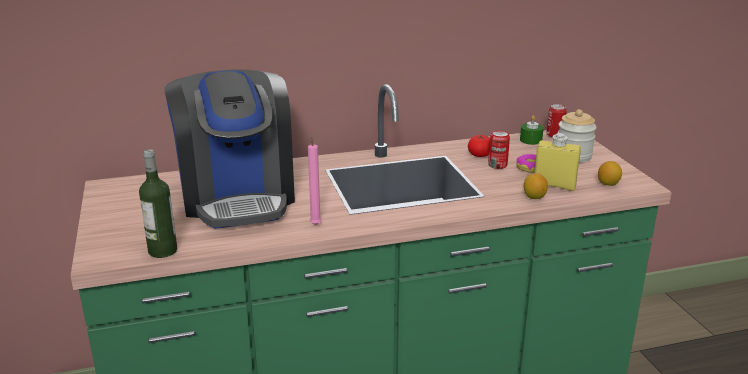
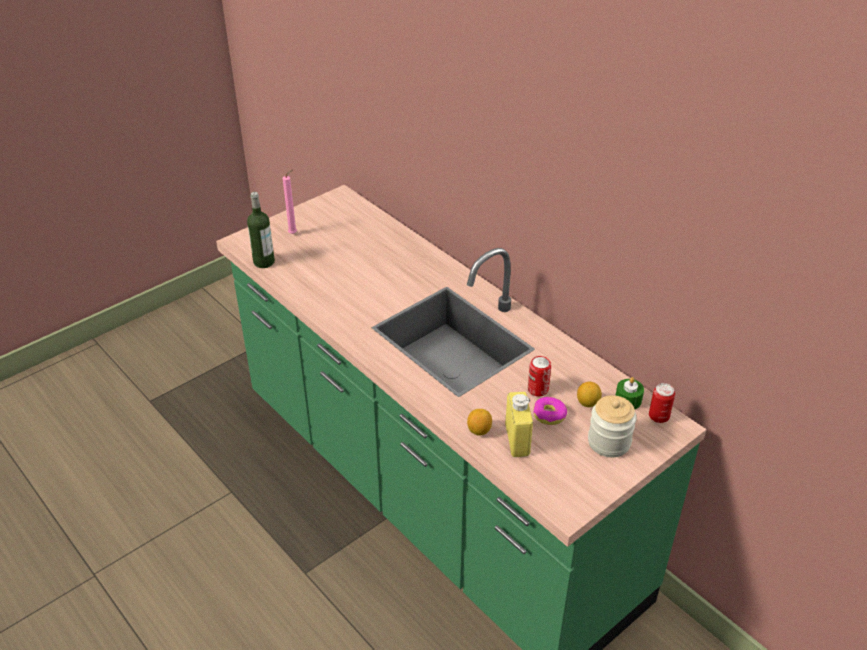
camera: 65 degrees right, 15 degrees up
(238, 197) = (363, 261): coffee machine -> none
(316, 224) = (343, 315): pink candle -> pink candle (294, 233)
(480, 155) = (555, 371): tomato -> none
(608, 184) = (551, 481): lemon -> lemon (587, 403)

